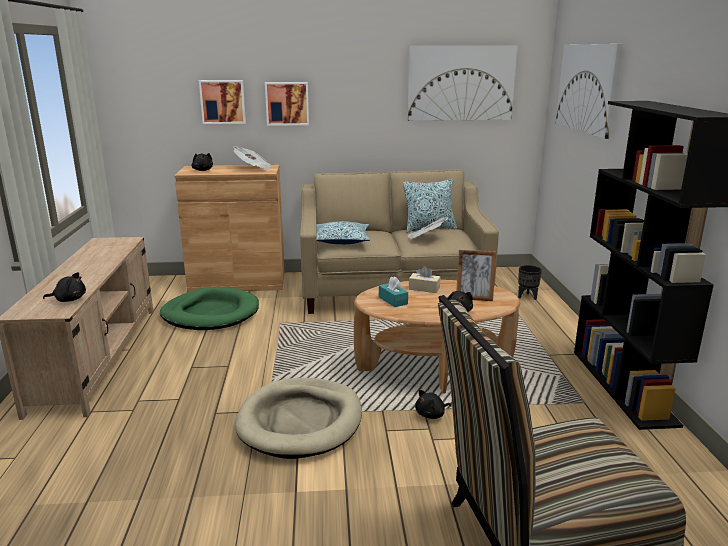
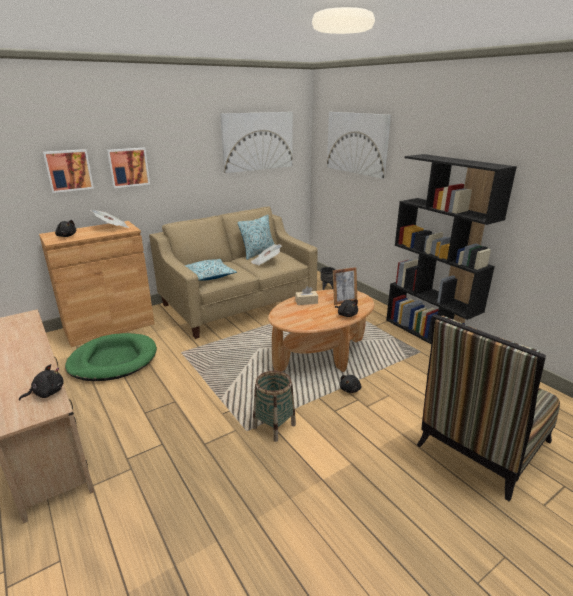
camera: 30 degrees left, 5 degrees up
(300, 421) = (274, 426): beige dog bed -> basket
(393, 300) = (297, 316): turquoise tissue box -> none

